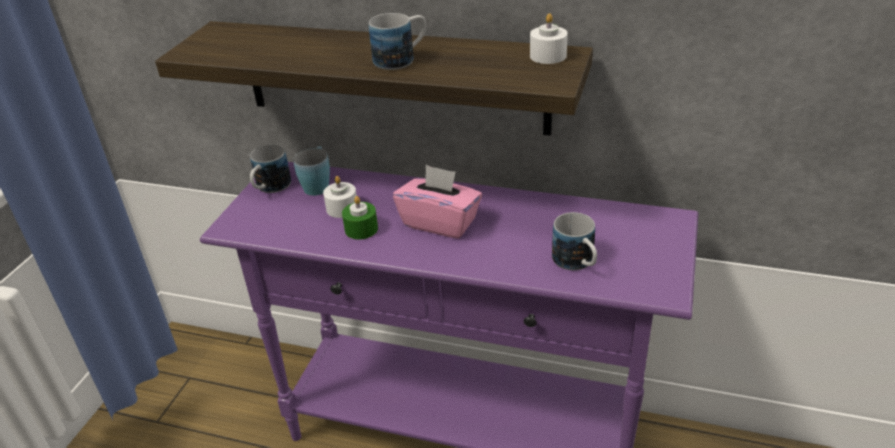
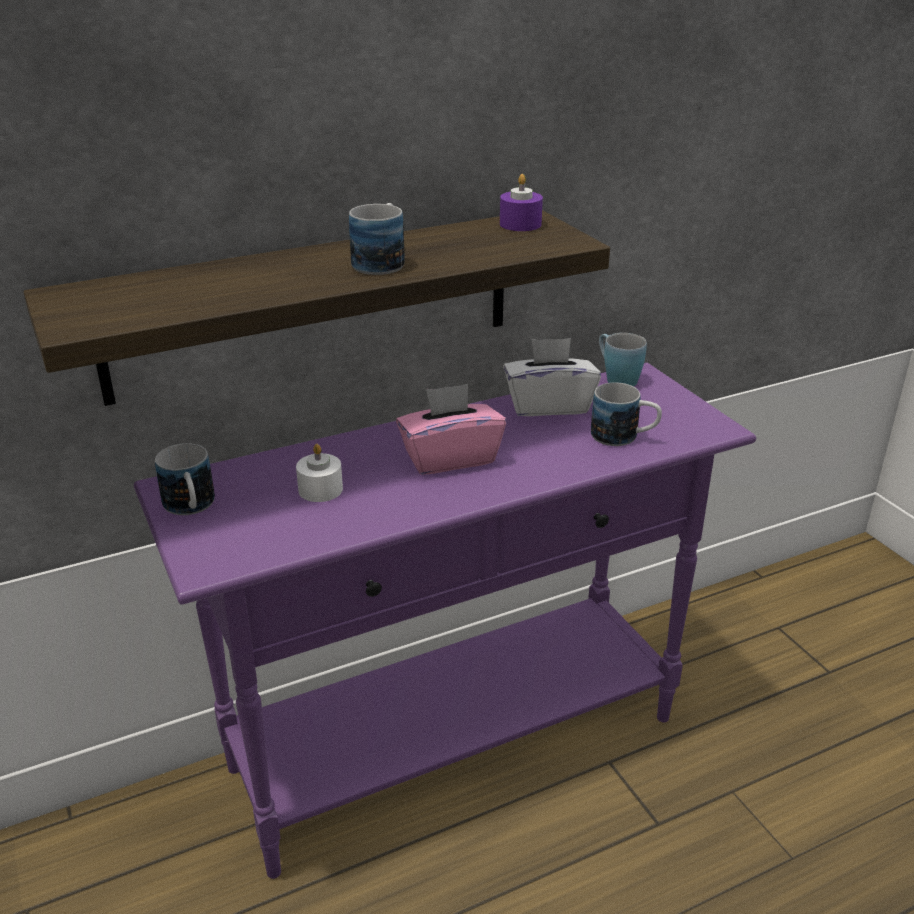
camera: 45 degrees left, 5 degrees down
(318, 184) = (250, 480): blue mug -> blue mug (616, 378)
(361, 229) = (376, 498): green candle -> none
(548, 56) = (520, 224): white candle -> purple candle
(561, 213) = (548, 405): none -> white tissue box

